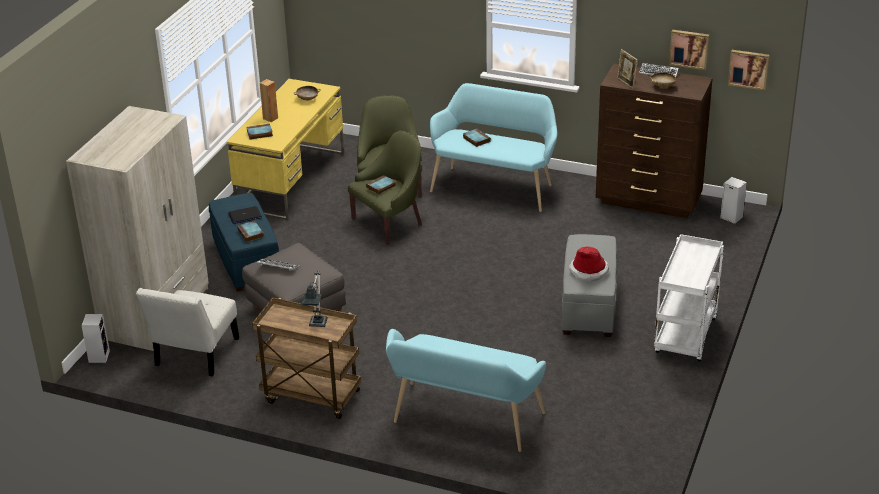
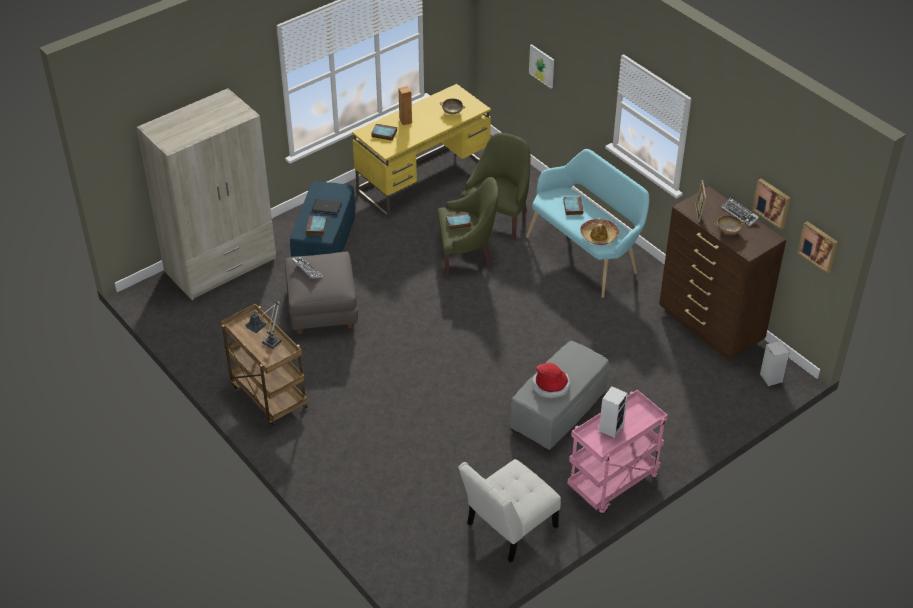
camera: 30 degrees right, 10 degrees up
(99, 356) = (151, 287): speaker -> speaker (611, 427)
(194, 355) = (217, 317): white chair -> white chair (508, 528)
(383, 25) = (542, 66): none -> picture
(464, 421) = (361, 476): turquoise bench -> none
(520, 151) = (599, 236): none -> hat
(686, 337) = (613, 484): white cart -> pink cart

